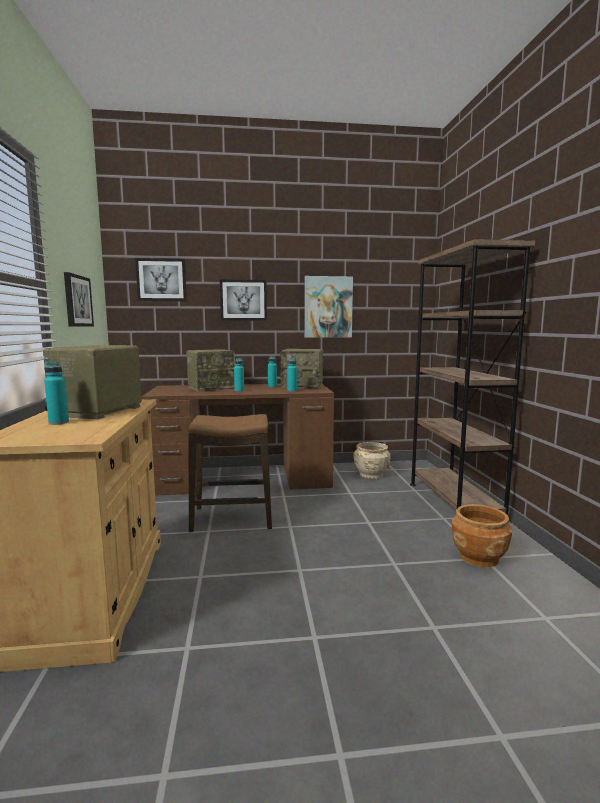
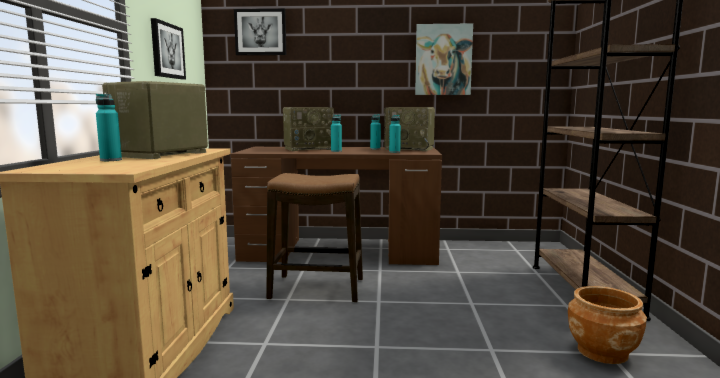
camera: 10 degrees right, 0 degrees up
(243, 300) = (347, 53): picture -> none
(371, 474) = (488, 254): beige planter -> none

